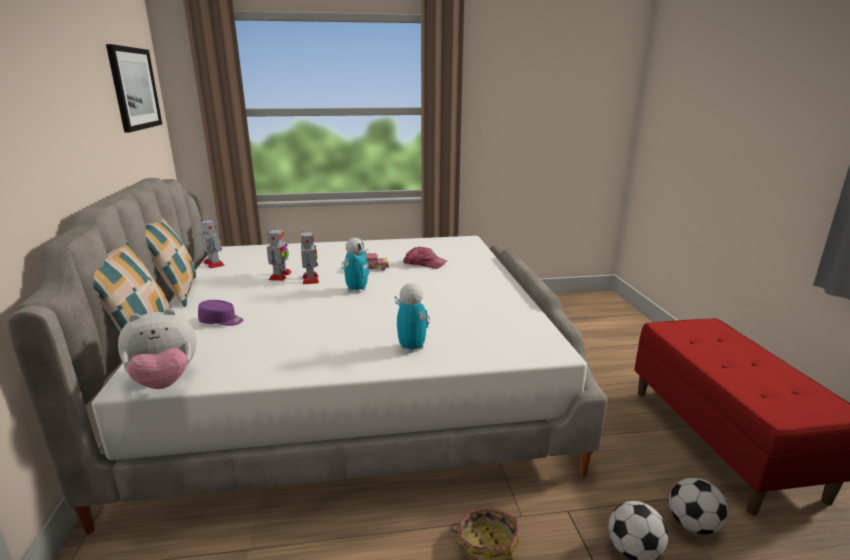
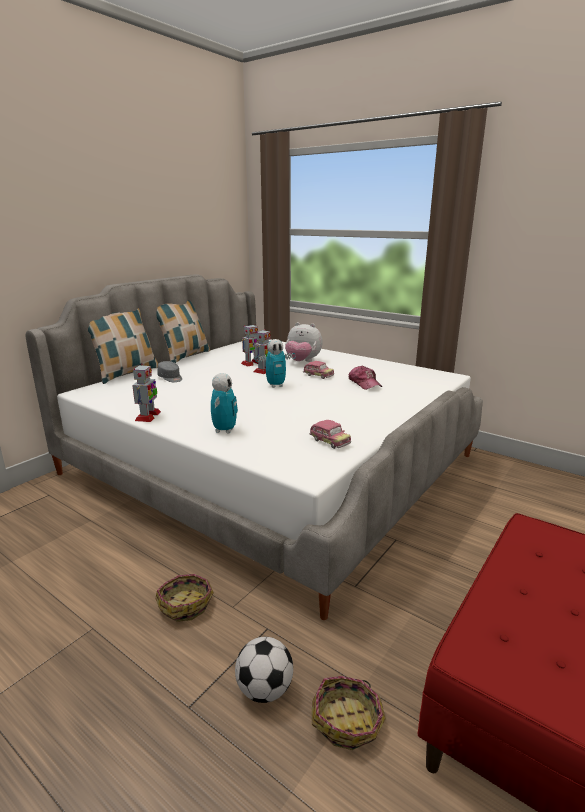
camera: 45 degrees right, 0 degrees up
(134, 88) = (208, 211): picture -> none
(165, 381) = (92, 397): plush toy -> plush toy (302, 362)
(214, 264) = (234, 346): toy robot -> toy robot (148, 416)
(221, 321) = (170, 378): purple cap -> grey cap
(508, 320) = (329, 442): none -> toy car
(692, 525) = (347, 720): football -> basket

